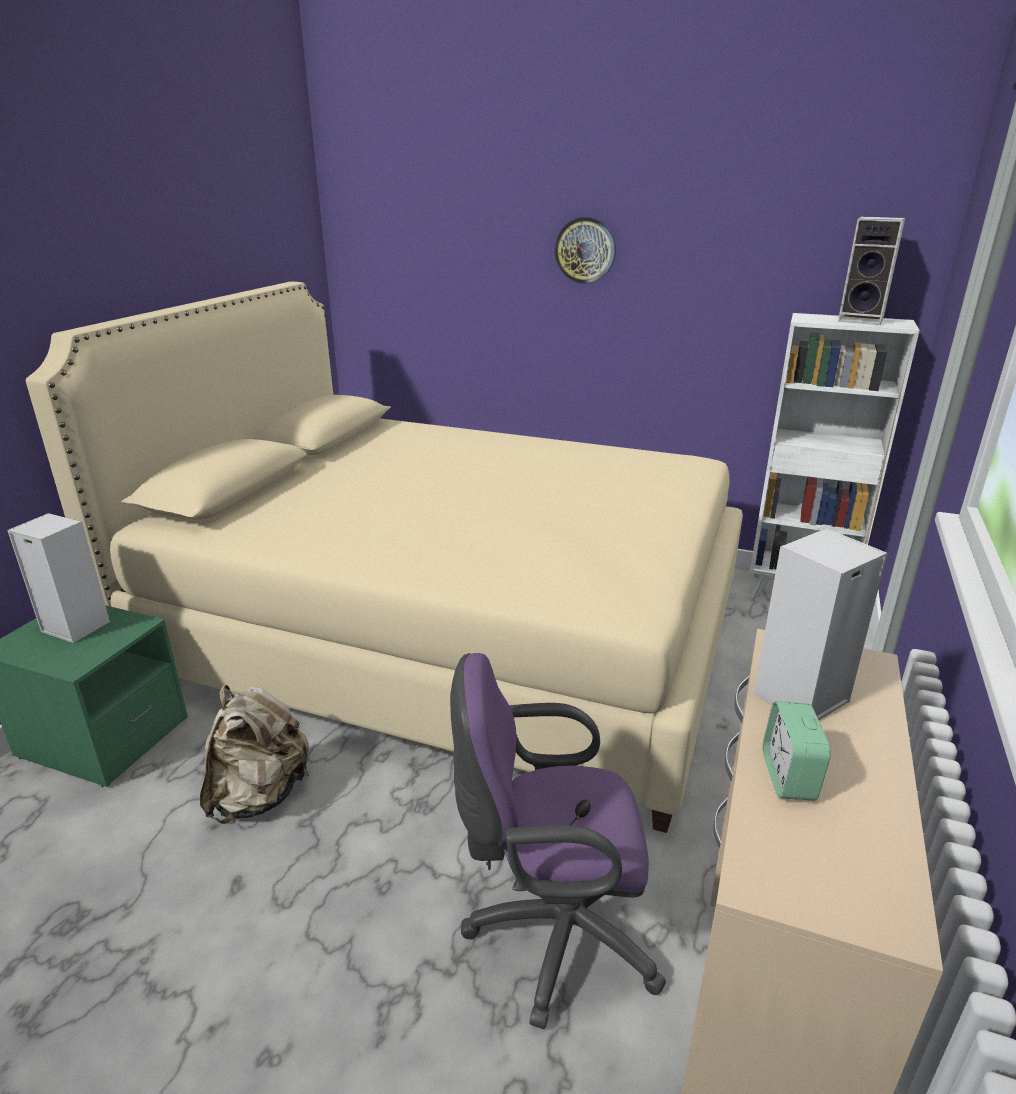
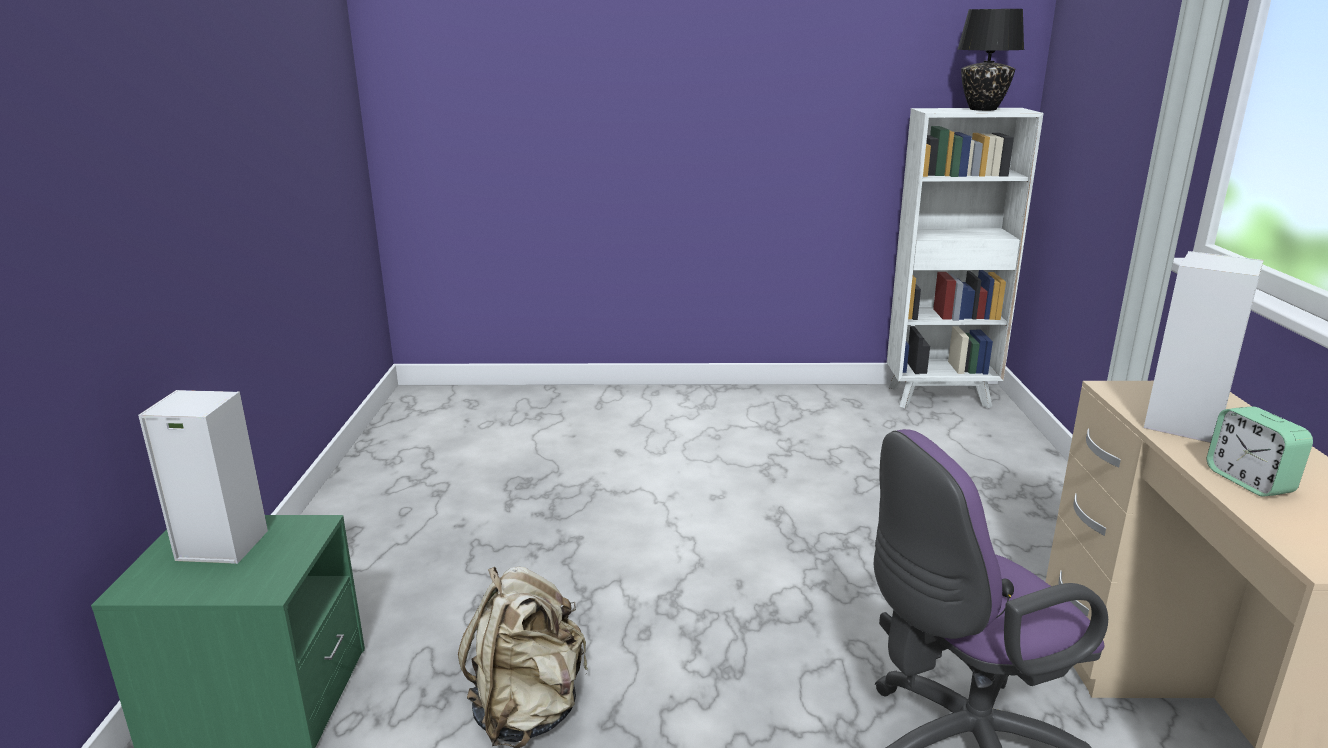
camera: 20 degrees left, 5 degrees down
(450, 635) = (625, 496): beige bed -> none
(585, 250) = (688, 54): wall clock -> none
(862, 320) = (983, 109): speaker -> black table lamp

